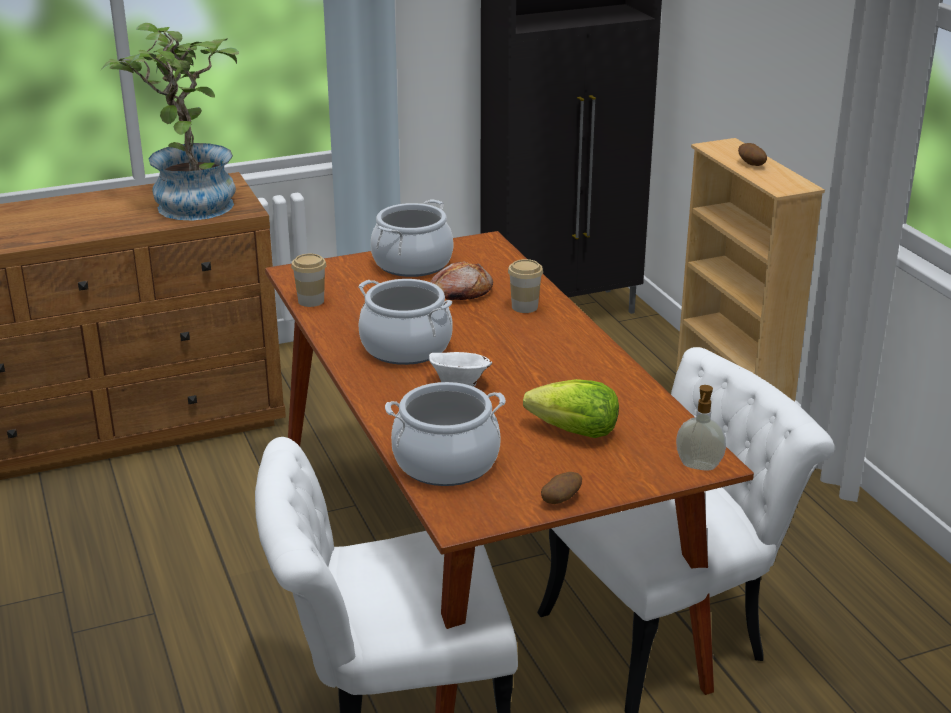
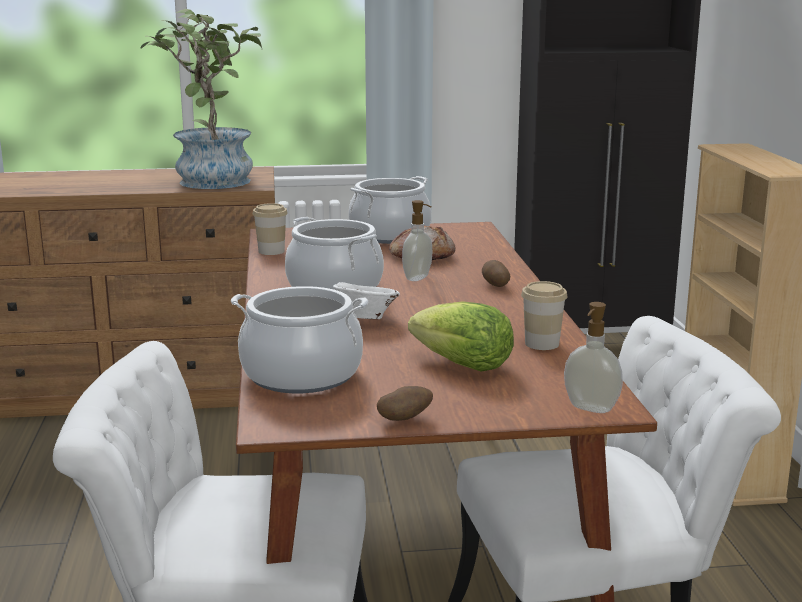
camera: 15 degrees right, 10 degrees down
(475, 324) = (418, 278): none -> soap dispenser
(524, 307) = (479, 271): cup -> cup (542, 344)
(751, 164) = (754, 157): potato -> potato (495, 285)

